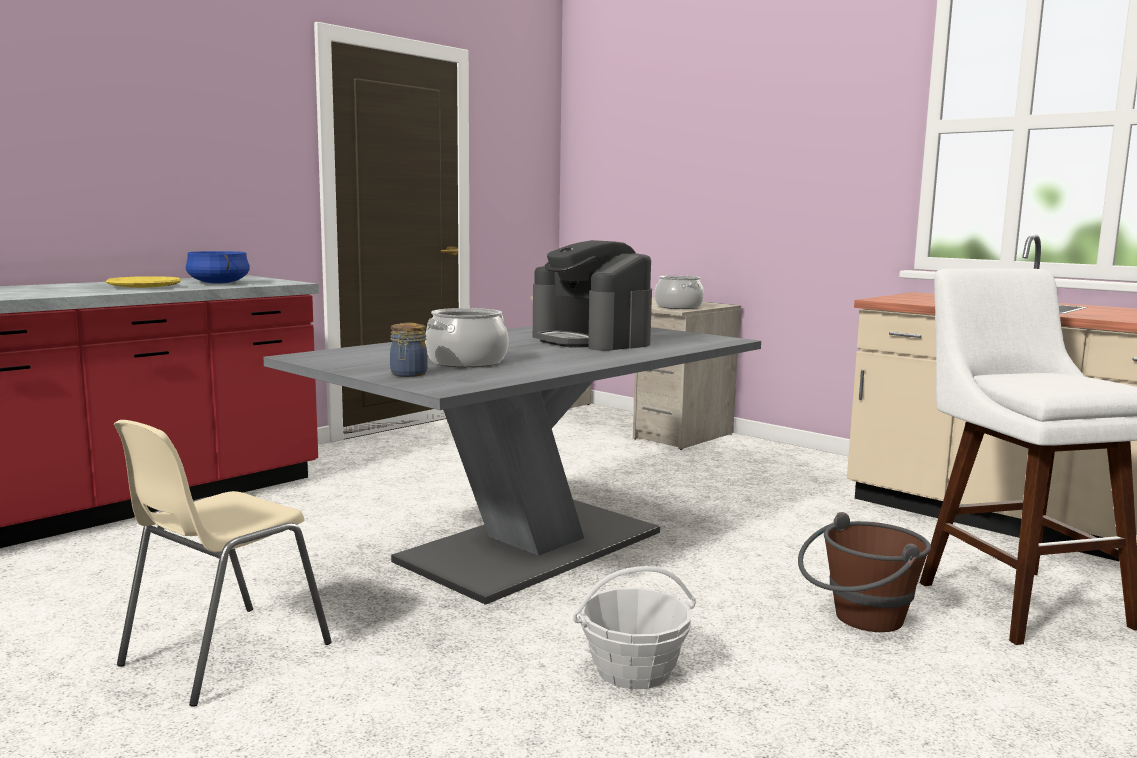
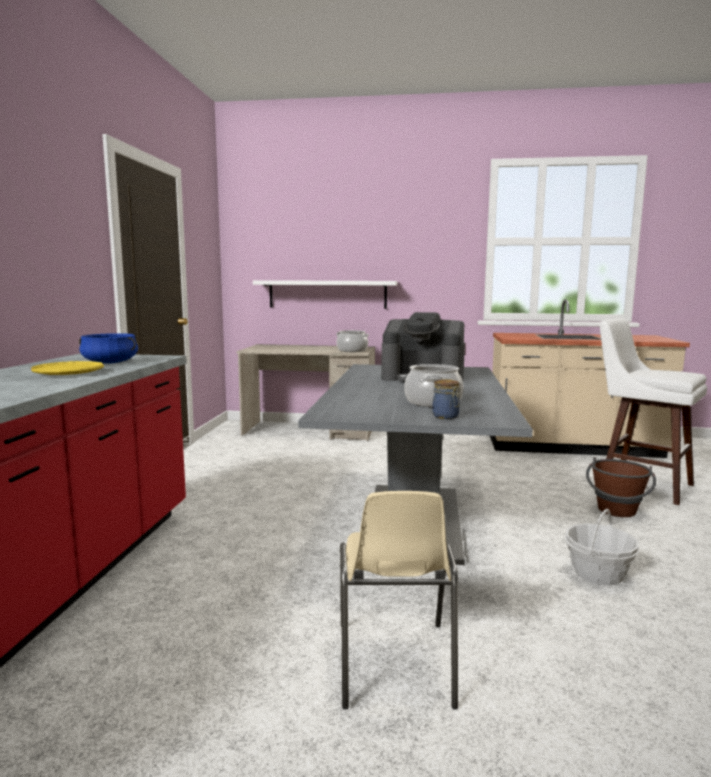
camera: 35 degrees left, 0 degrees up
(682, 220) = (327, 294): none -> white shelf

